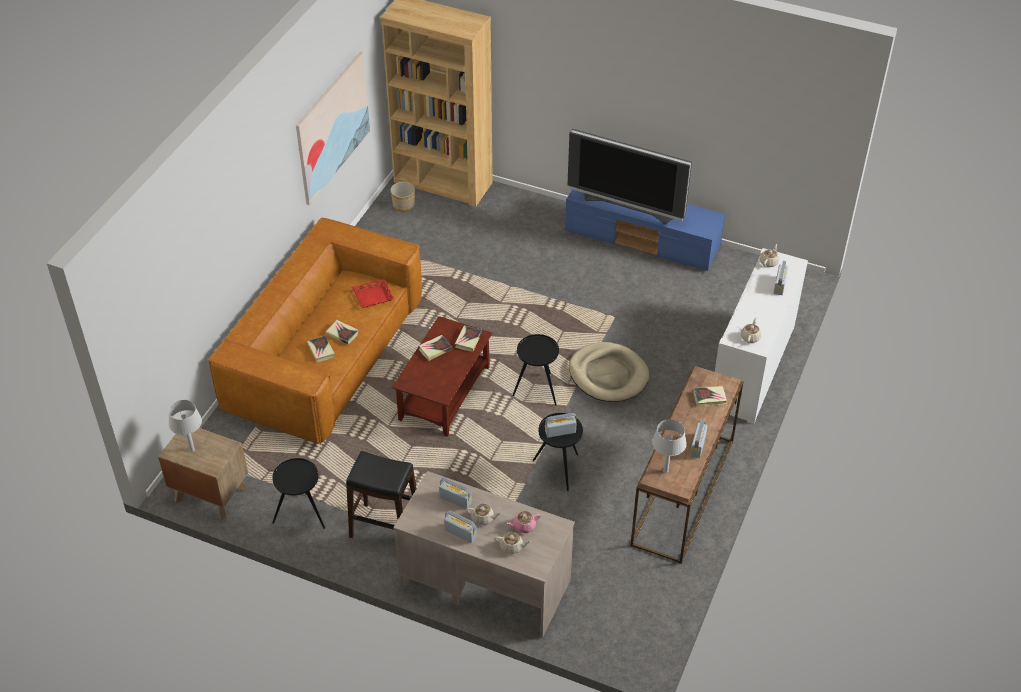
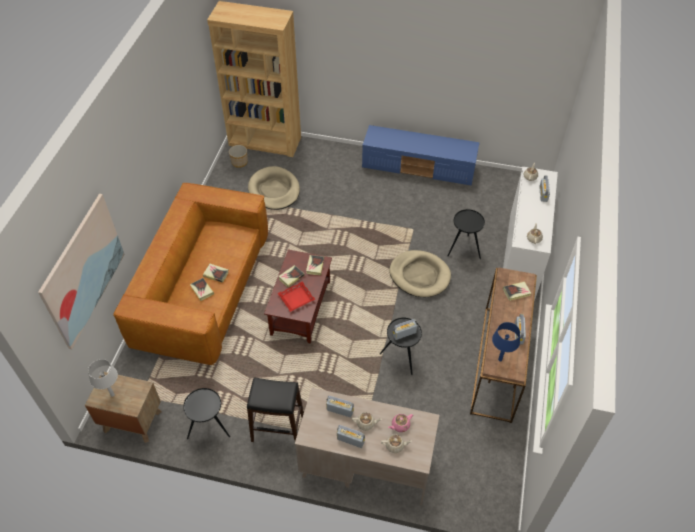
camera: 10 degrees left, 5 degrees up
(332, 127) = (182, 111): picture -> picture (83, 270)
(373, 296) = (234, 240): red tray -> red tray (296, 298)
(442, 246) = (274, 190): none -> beige dog bed
(537, 391) = (370, 295): black side table -> black side table (463, 250)
(628, 207) = (409, 145): television -> none
(665, 471) = (500, 359): grey table lamp -> blue table lamp

